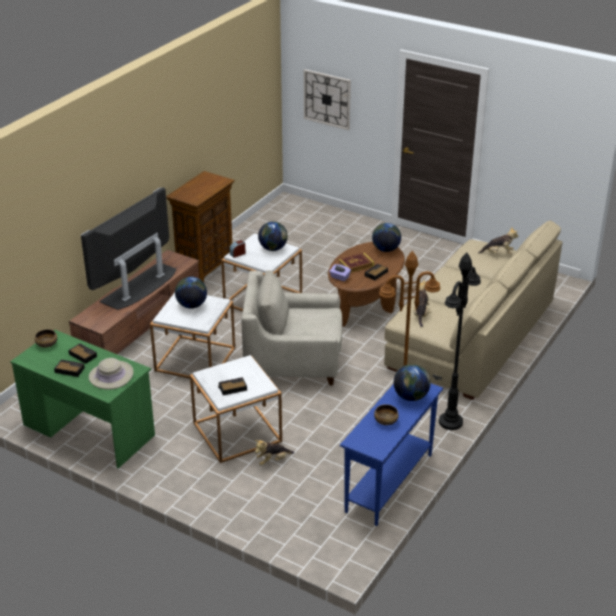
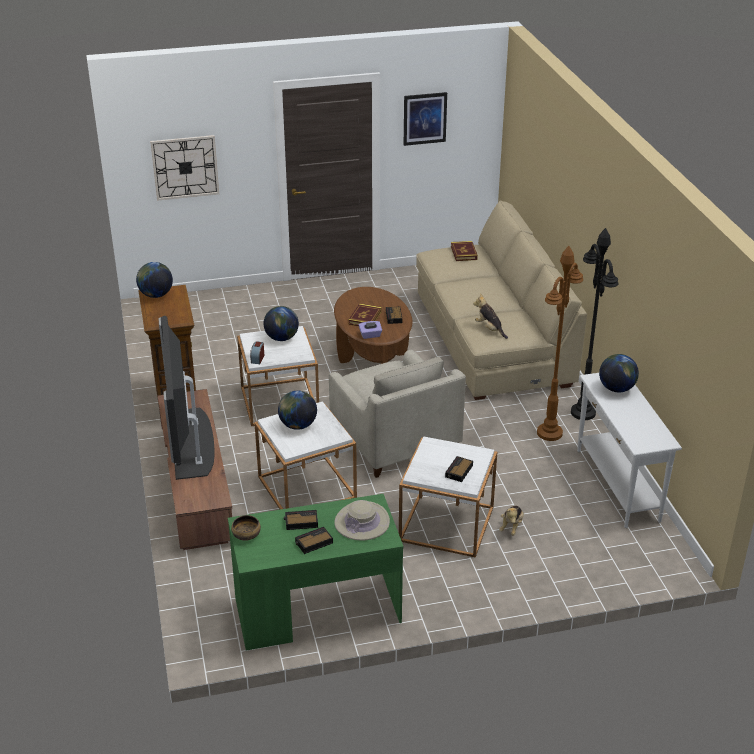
camera: 45 degrees left, 0 degrees up
(294, 361) = (393, 437): beige armchair -> beige armchair turned 75 degrees counterclockwise
(385, 249) = (367, 293): globe -> globe (156, 295)
(386, 420) = (632, 416): bowl -> none
(389, 484) = (619, 485): blue console table -> white console table
(498, 253) = (463, 253): plush toy -> book
(524, 123) = (424, 118): none -> picture

